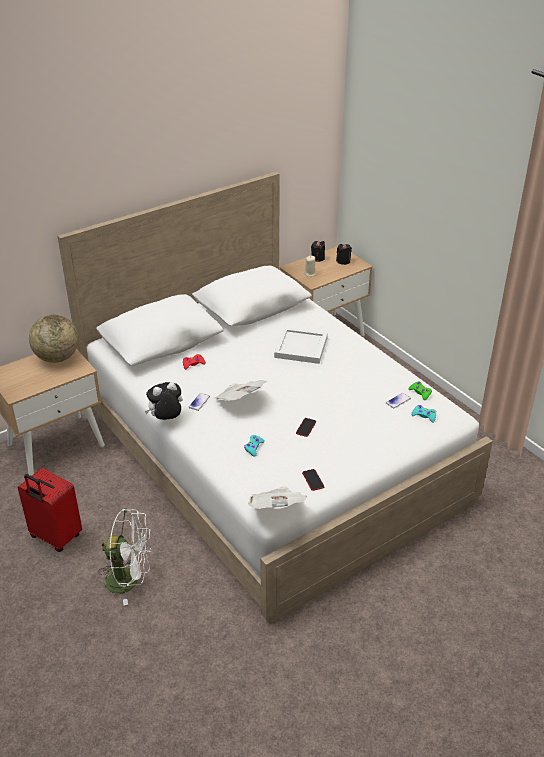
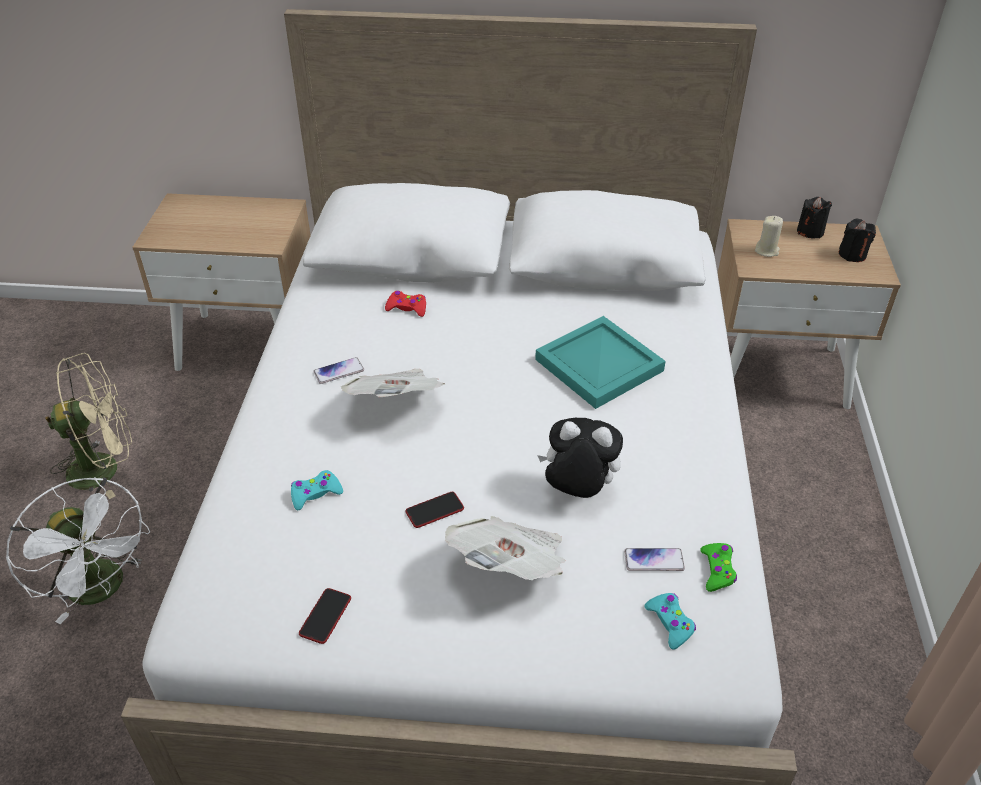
camera: 40 degrees right, 5 degrees up
(55, 537) = (104, 467): red suitcase -> beige fan
(57, 357) = (262, 214): globe -> none
(166, 420) = (263, 373): plush toy -> plush toy (577, 491)
(277, 509) = (207, 630): newspaper -> newspaper (511, 566)
(300, 347) = (599, 363): white tray -> turquoise tray

